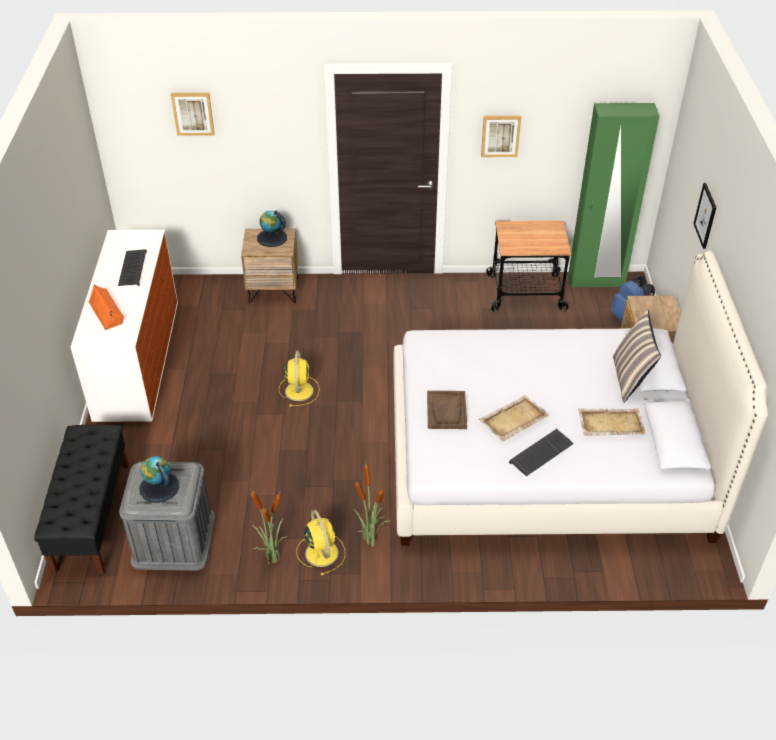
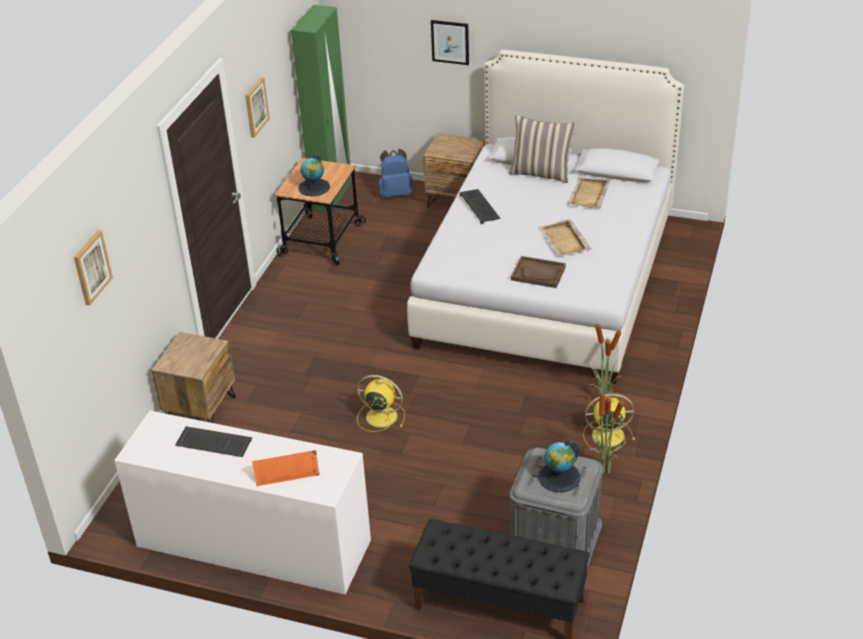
camera: 70 degrees left, 5 degrees down
(272, 238) = (185, 351): globe -> globe (314, 187)
(541, 454) = (610, 235): keyboard -> keyboard (480, 207)

